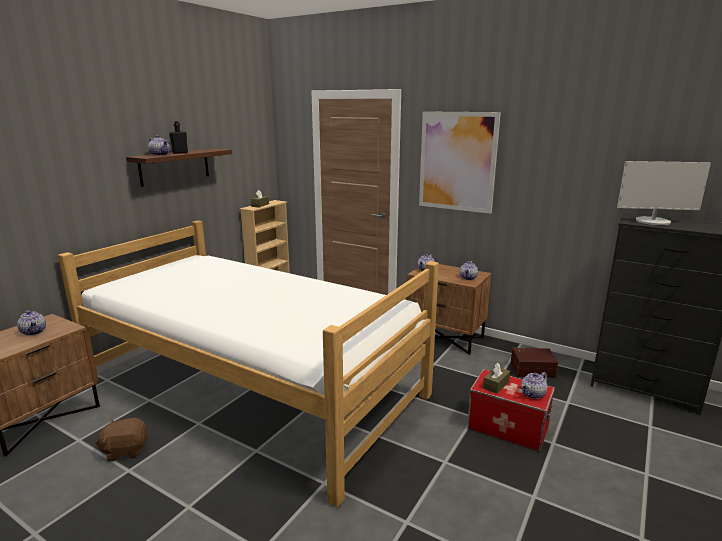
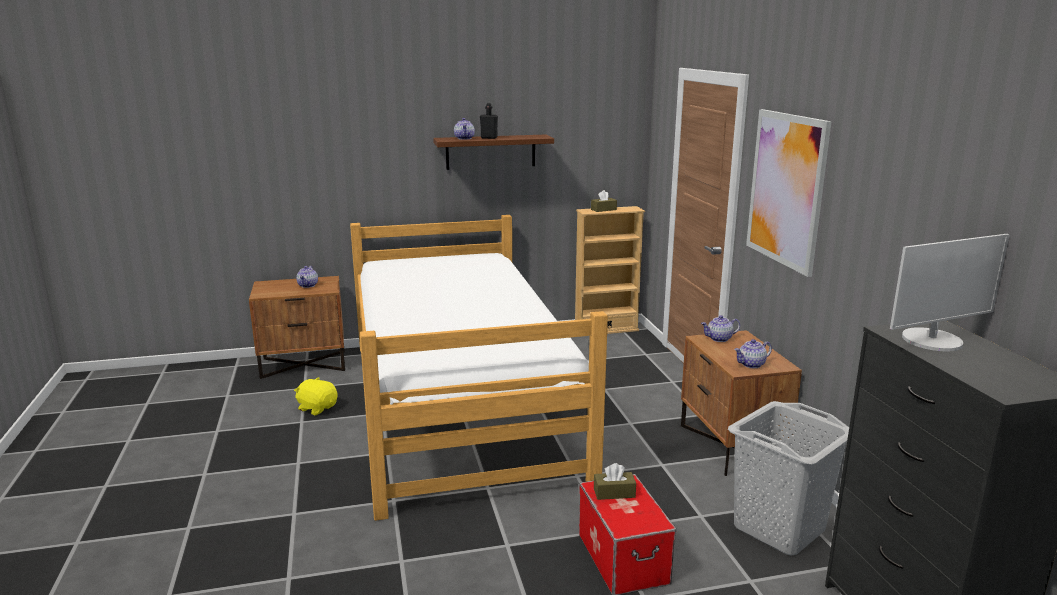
camera: 45 degrees right, 0 degrees up
(125, 450) = (317, 408): brown plush toy -> yellow plush toy
(532, 369) = (778, 528): brown storage box -> grey laundry basket
(533, 394) = (634, 520): teapot -> none
(653, 221) = (933, 340): monitor -> monitor turned 75 degrees counterclockwise

